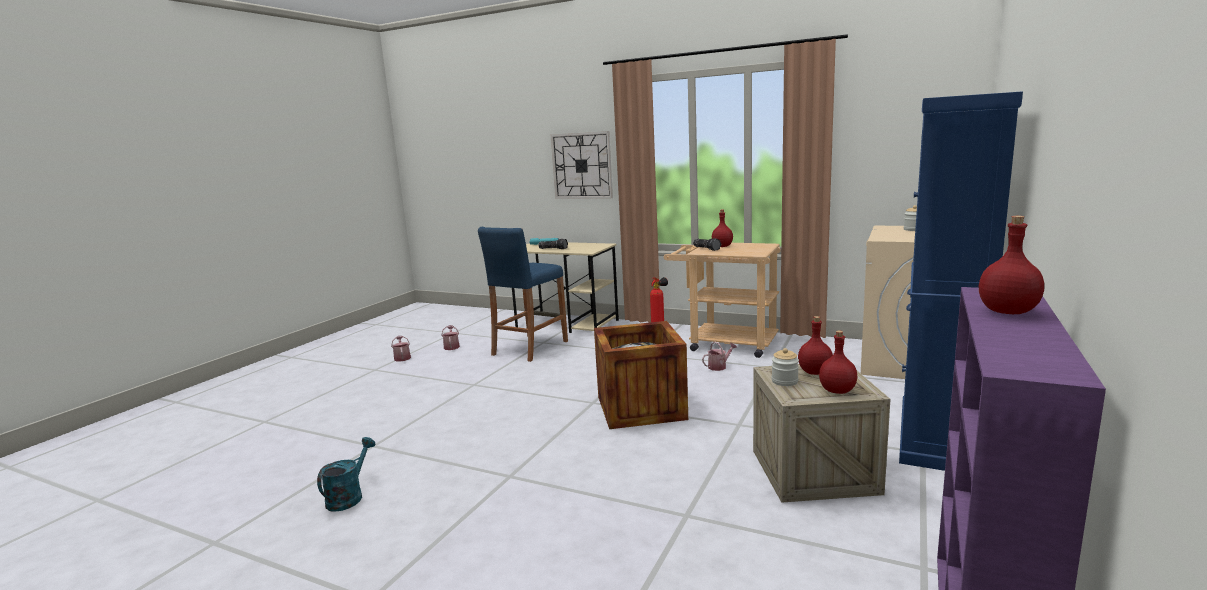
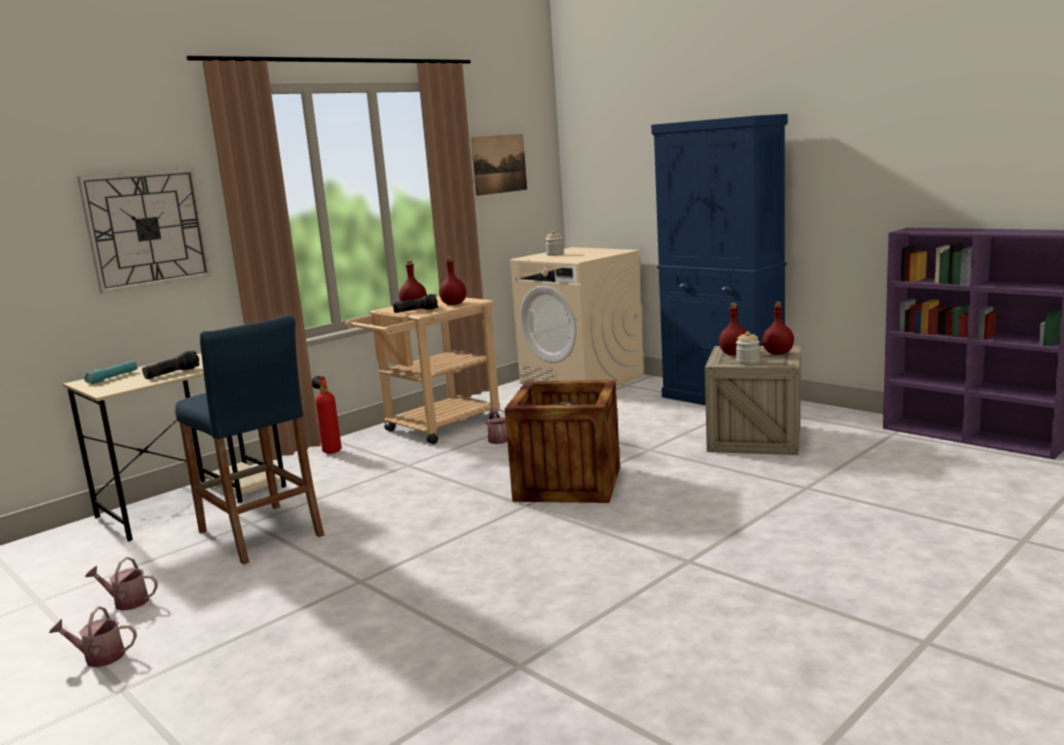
camera: 70 degrees left, 0 degrees up
(349, 496) = (681, 676): turquoise watering can -> none
(887, 132) = (499, 164): none -> picture
(1006, 311) = (954, 230): red bottle -> red bottle (453, 304)

